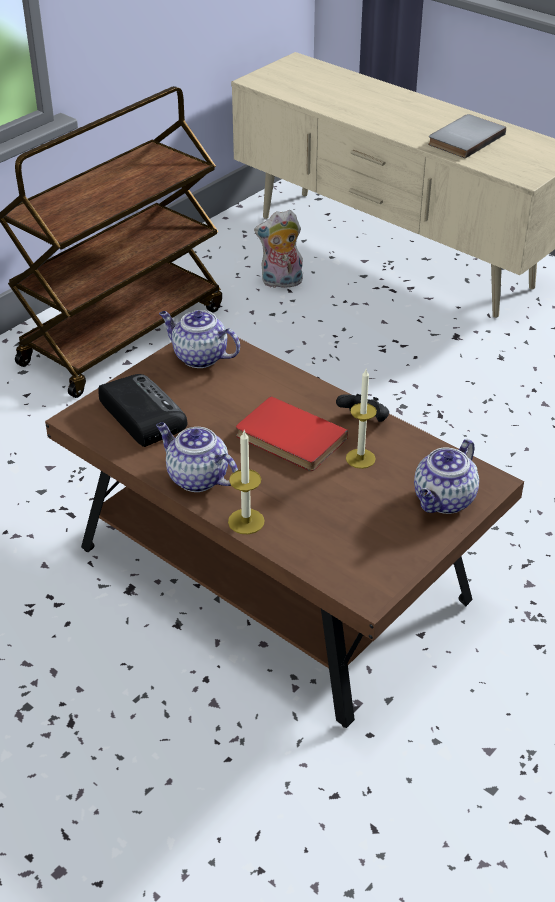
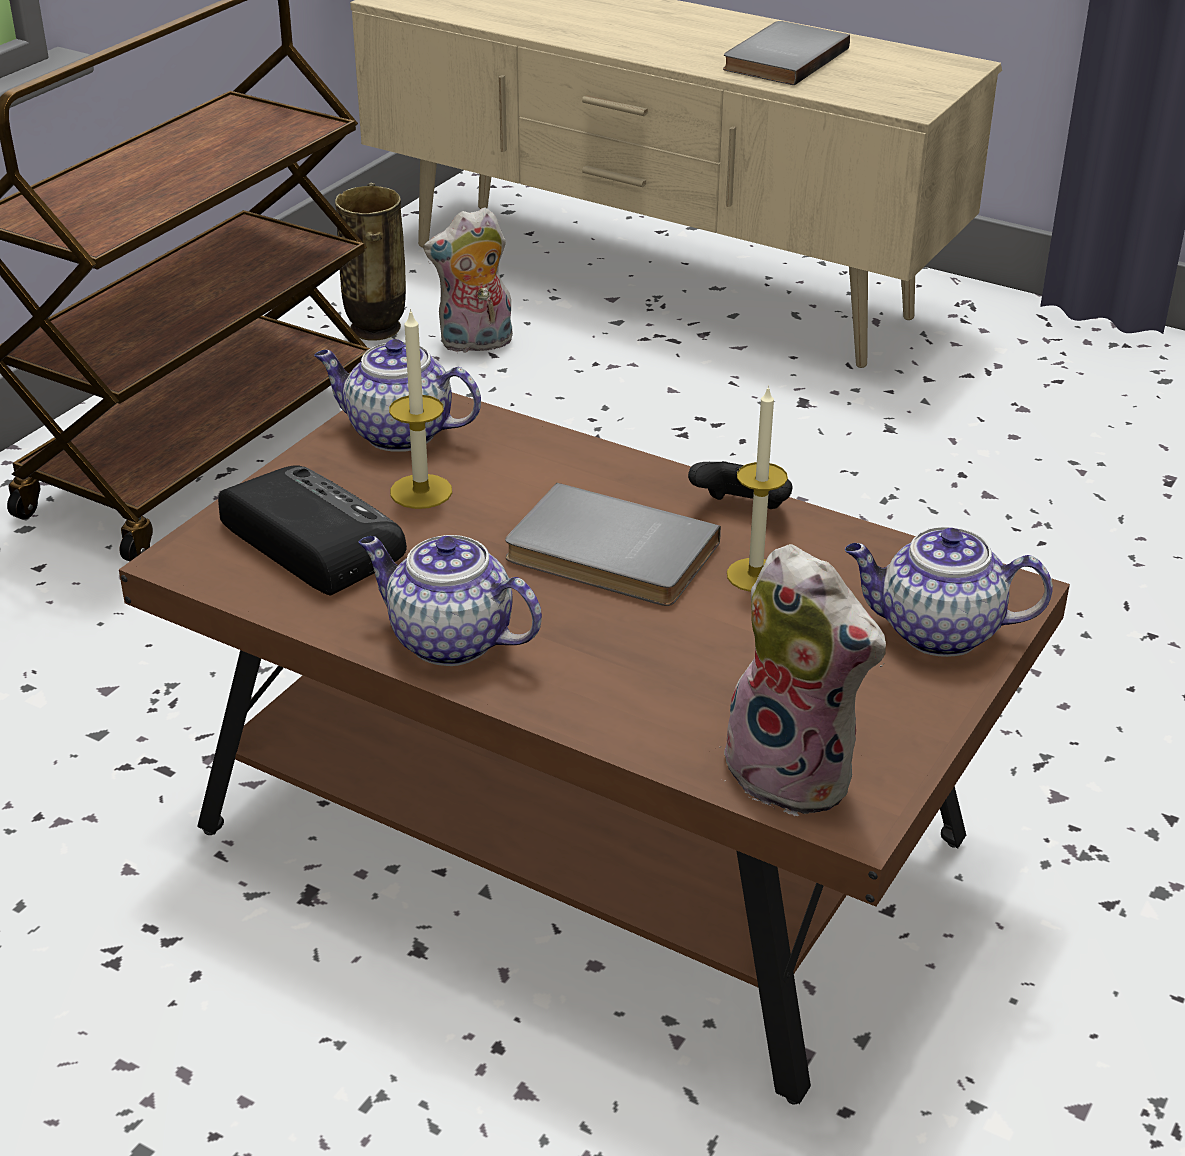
camera: 10 degrees left, 5 degrees down
(228, 269) = (376, 329): none -> vase
(246, 521) = (568, 708): candle -> candle (421, 491)
(288, 439) = (608, 555): red book -> grey book
(348, 569) = (797, 773): none -> plush toy
(444, 501) = (936, 632): teapot -> teapot turned 75 degrees clockwise

